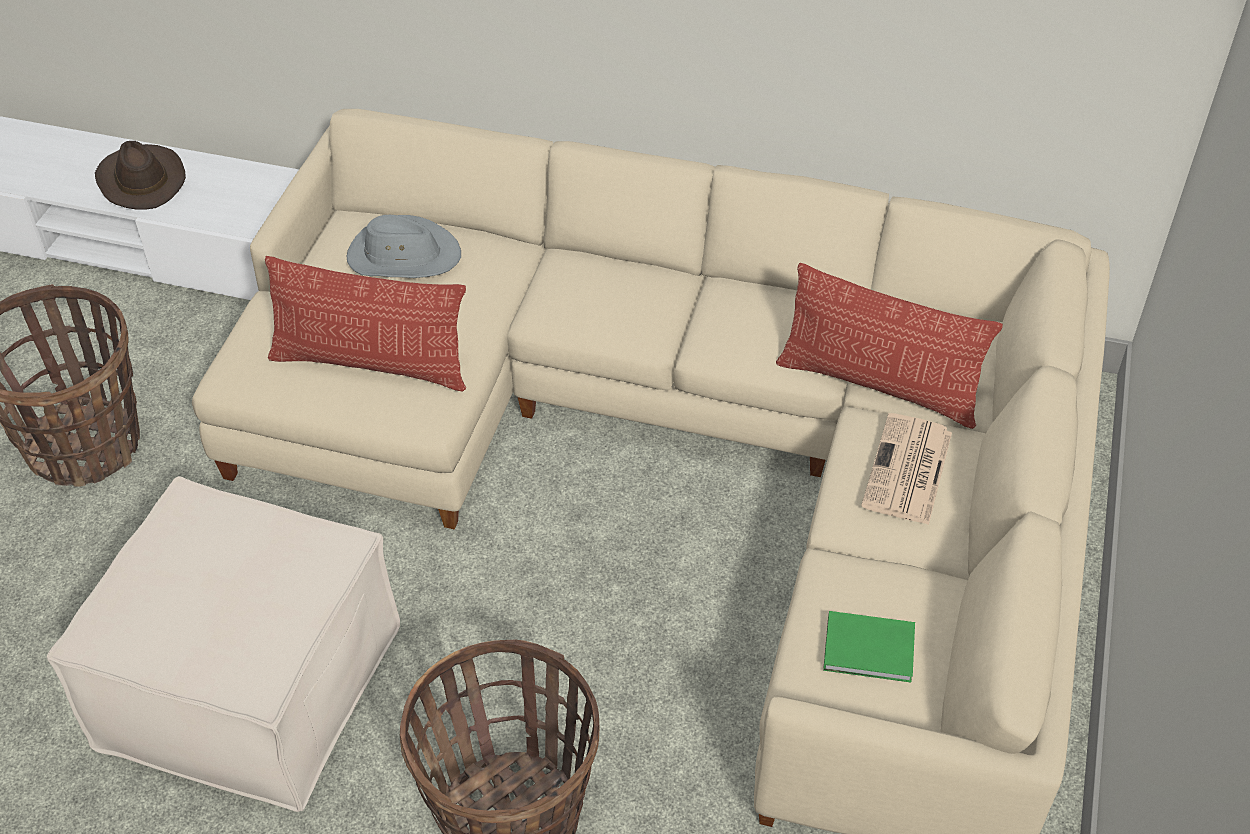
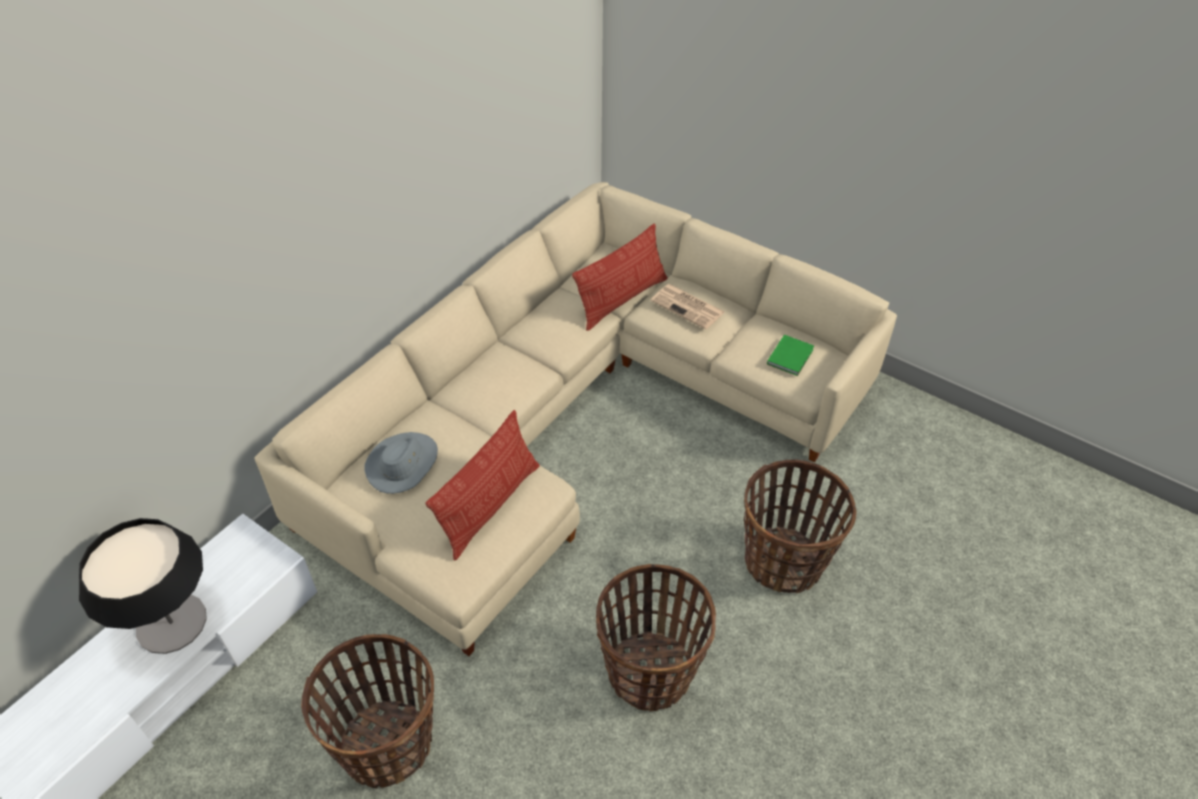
camera: 70 degrees left, 0 degrees up
(140, 180) = (171, 623): brown hat -> table lamp
(250, 685) = (649, 671): beige ottoman -> basket

